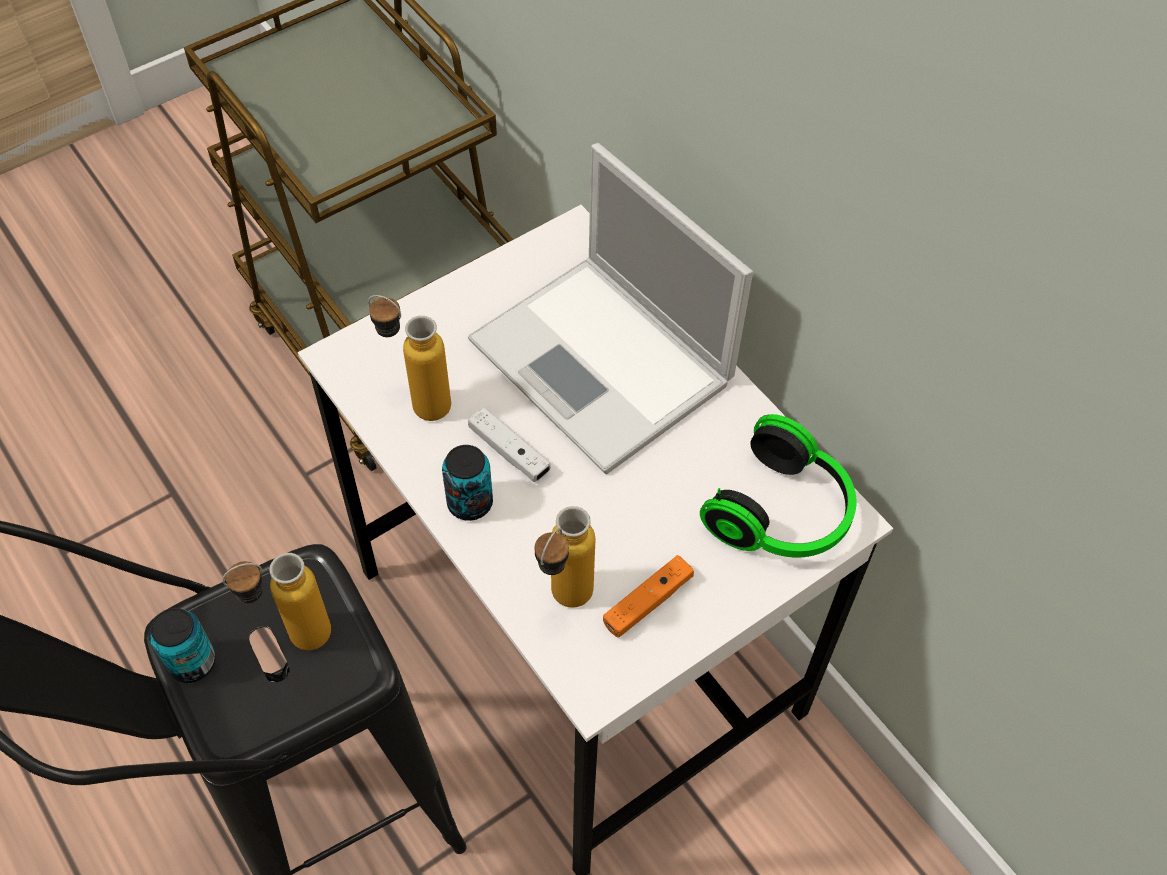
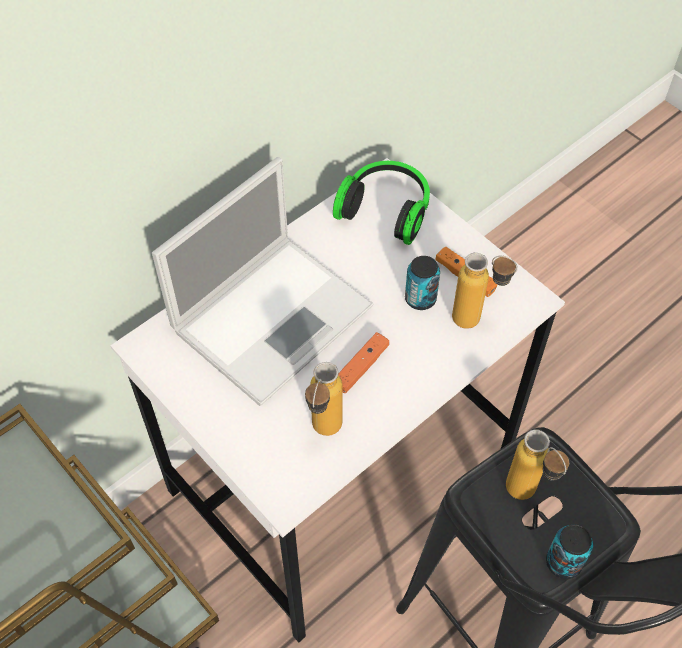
camera: 95 degrees left, 0 degrees up
(470, 503) = (408, 386): can -> can (420, 298)
(509, 452) = (361, 367): white game controller -> orange game controller

